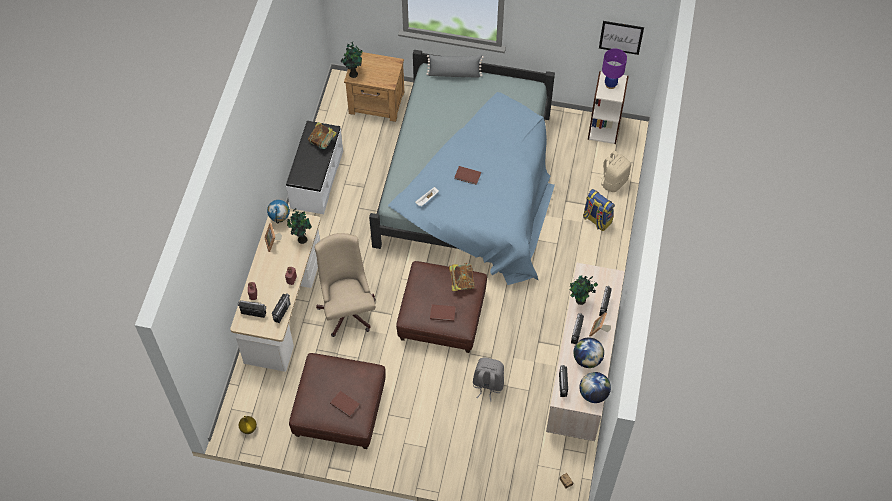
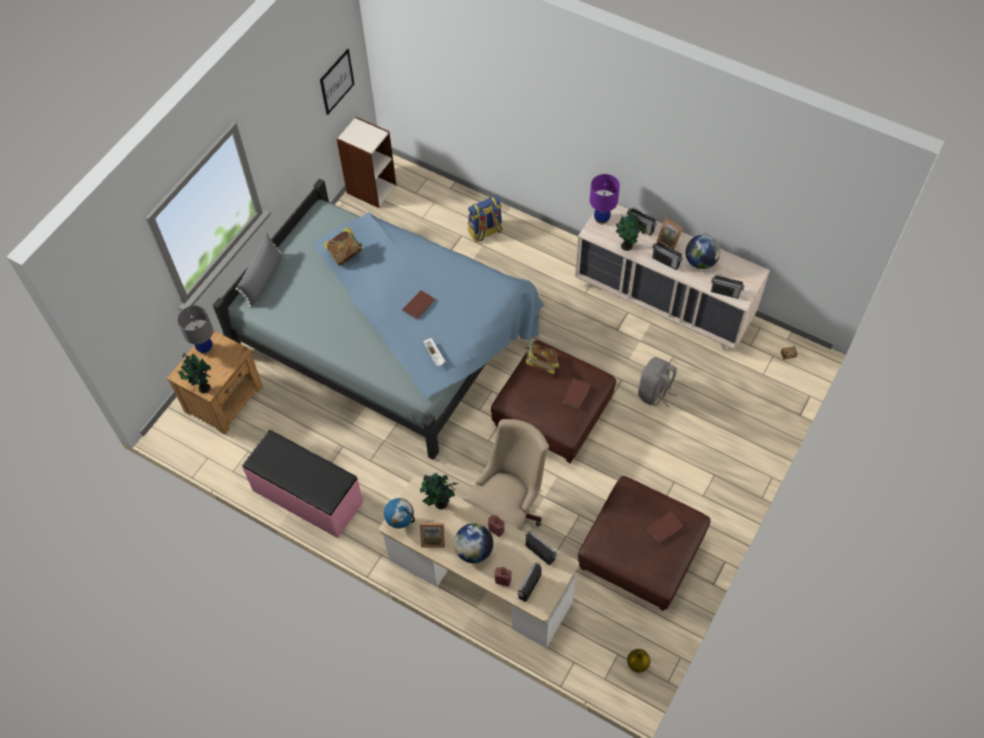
camera: 70 degrees left, 0 degrees up
(316, 179) = (307, 496): white bench -> pink bench
(323, 142) = (285, 454): book -> book (345, 254)
(347, 308) = (508, 509): beige office chair -> beige office chair turned 120 degrees clockwise
(385, 63) = (205, 348): none -> grey table lamp
(593, 394) = (742, 269): globe -> globe (474, 550)
(610, 84) = (360, 135): purple table lamp -> purple table lamp (601, 219)
(613, 181) = (443, 202): beige backpack -> none

